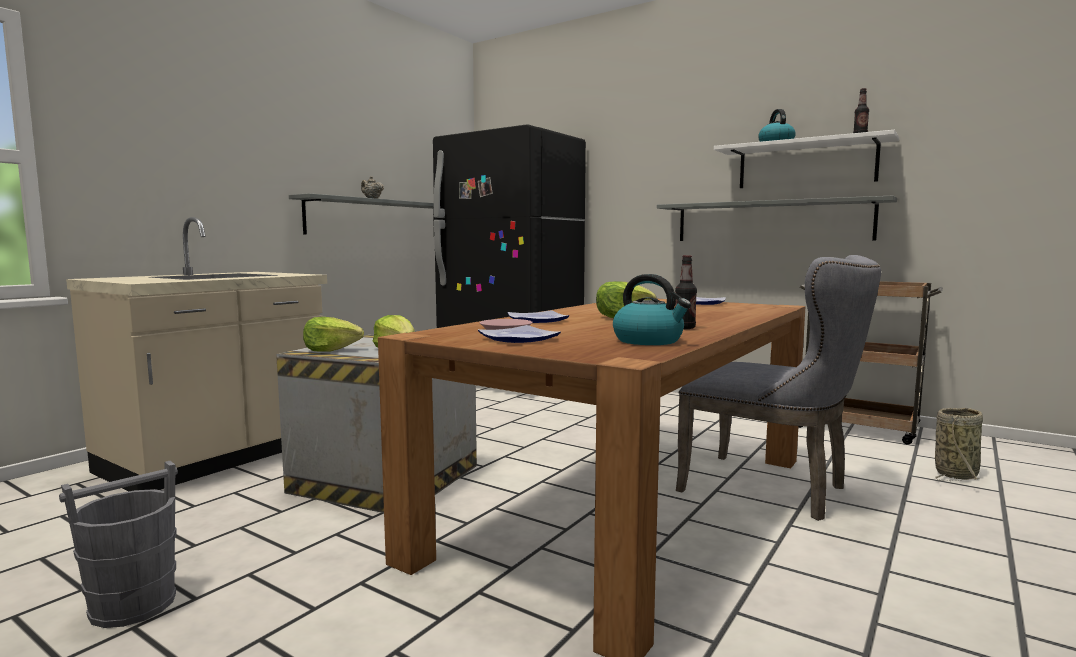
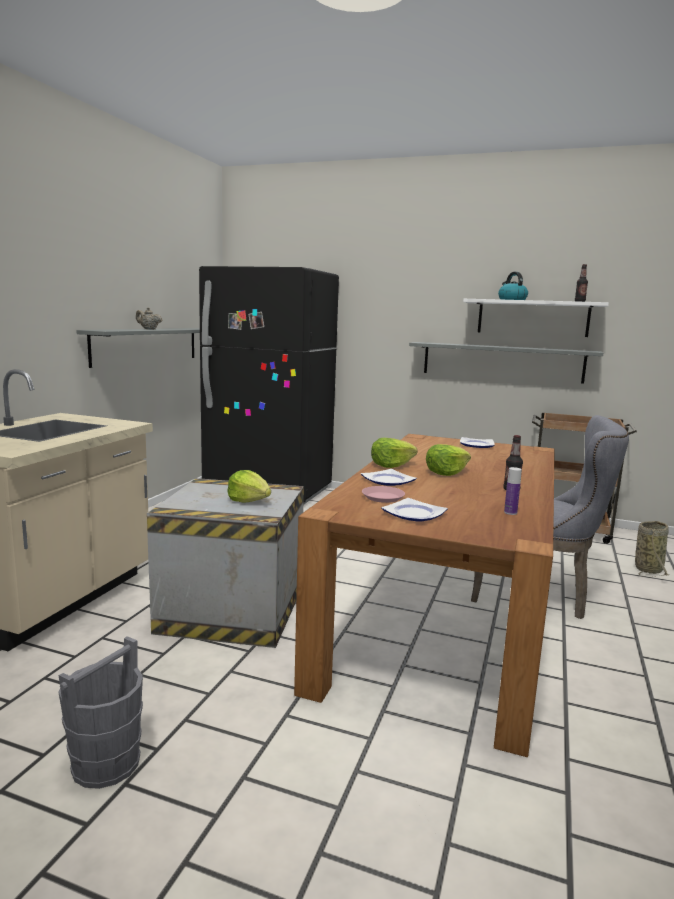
camera: 15 degrees left, 5 degrees up
(331, 350) = (192, 505): lettuce -> lettuce (391, 465)
(649, 341) = (510, 512): kettle -> bottle

